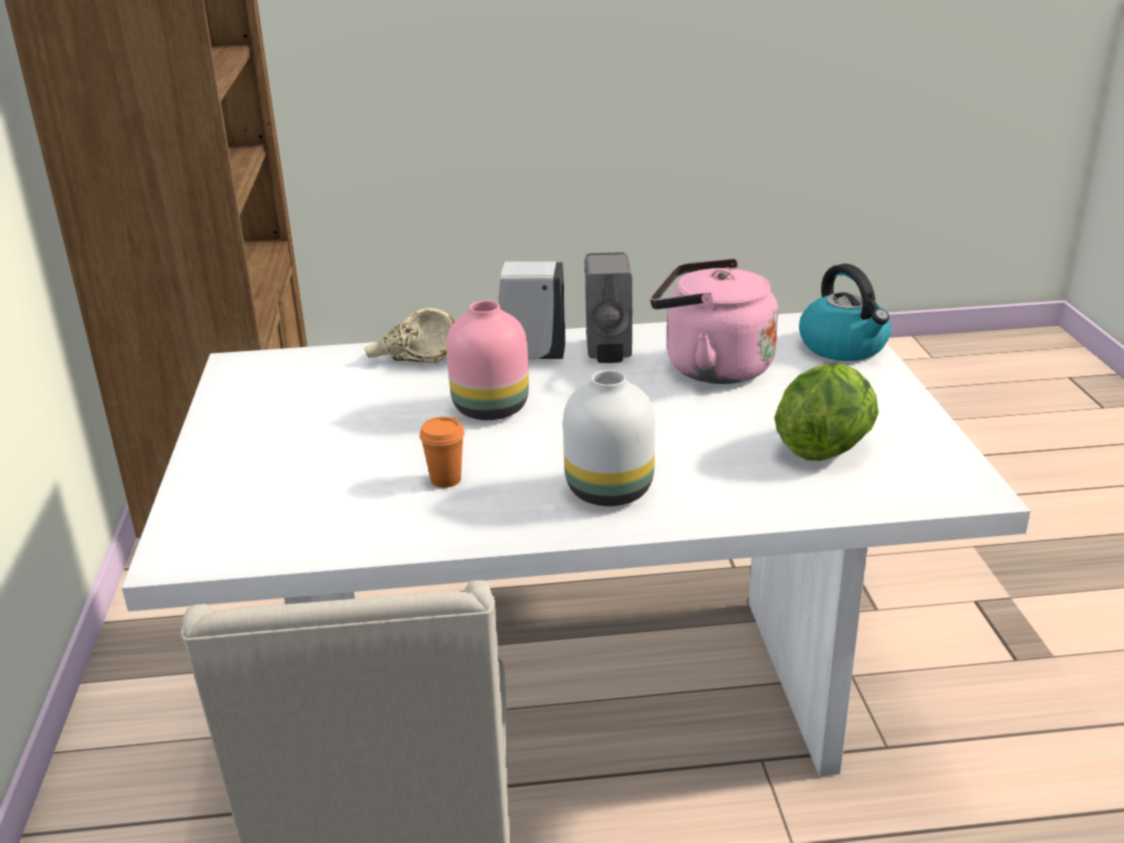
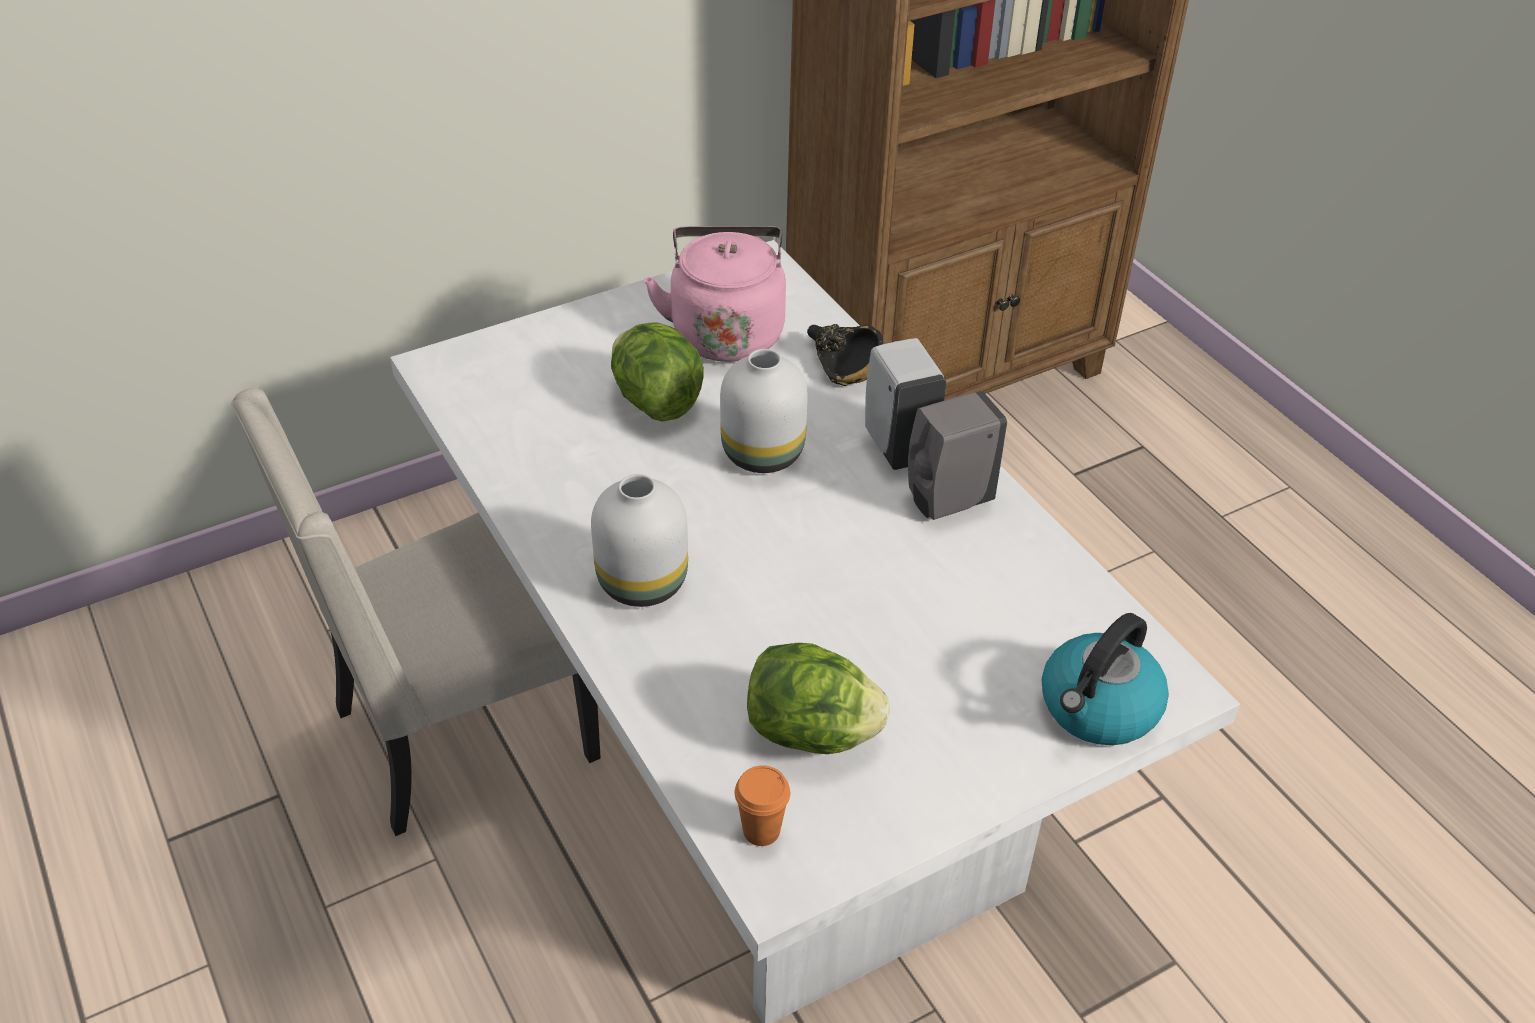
camera: 65 degrees right, 15 degrees up
(372, 444) = (655, 401): none -> lettuce
(412, 359) = (838, 366): beige bowl -> black bowl
(446, 480) = (613, 468): orange cup -> orange cup (761, 830)
(491, 410) = (761, 454): pink vase -> white vase
(711, 367) = (959, 595): pink kettle -> pink kettle (726, 331)

